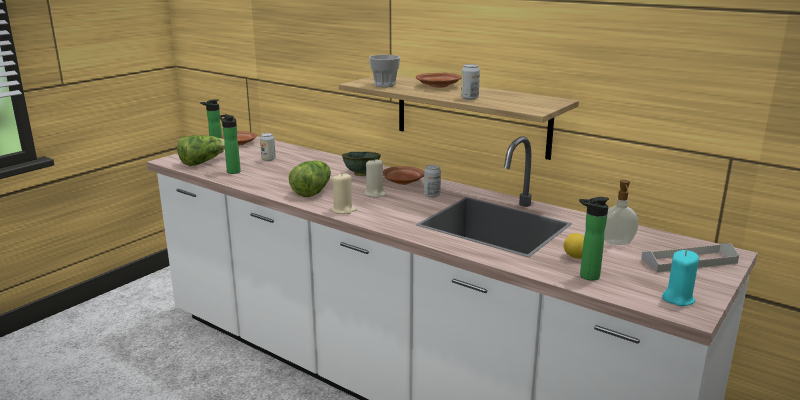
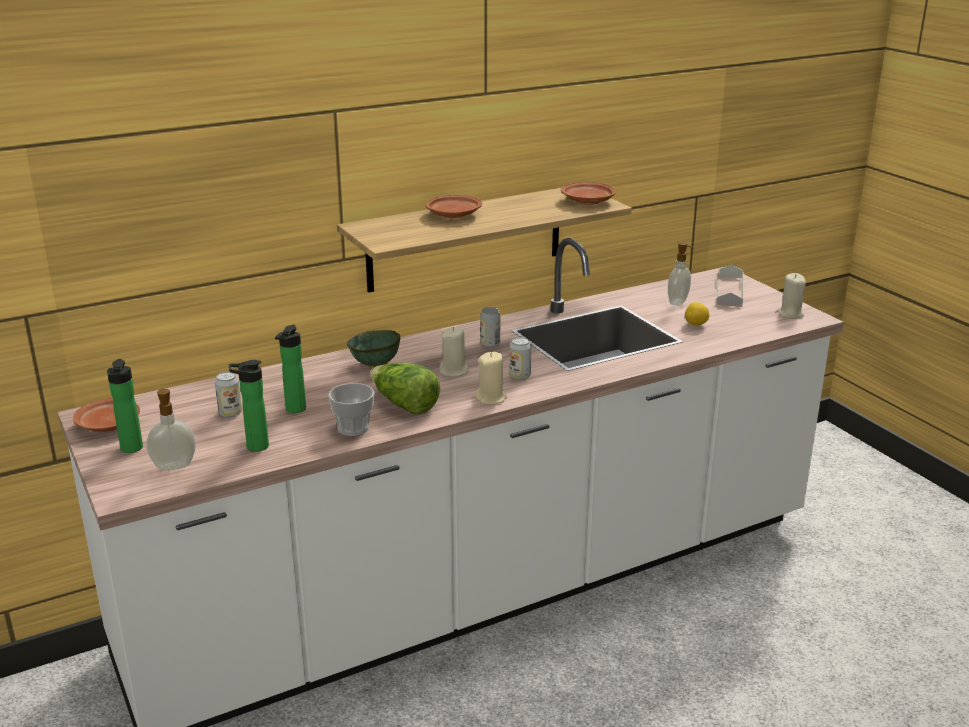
camera: 65 degrees left, 5 degrees up
(203, 162) = (174, 465): lettuce -> soap dispenser
(384, 85) = (414, 234): cup -> cup (353, 428)
(402, 181) = (428, 349): brown plate -> brown plate (587, 201)
(469, 98) = (531, 215): can -> can (520, 376)
(586, 276) = (735, 331): bottle -> bottle (294, 410)
(678, 299) = (790, 314): turquoise candle -> beige candle

